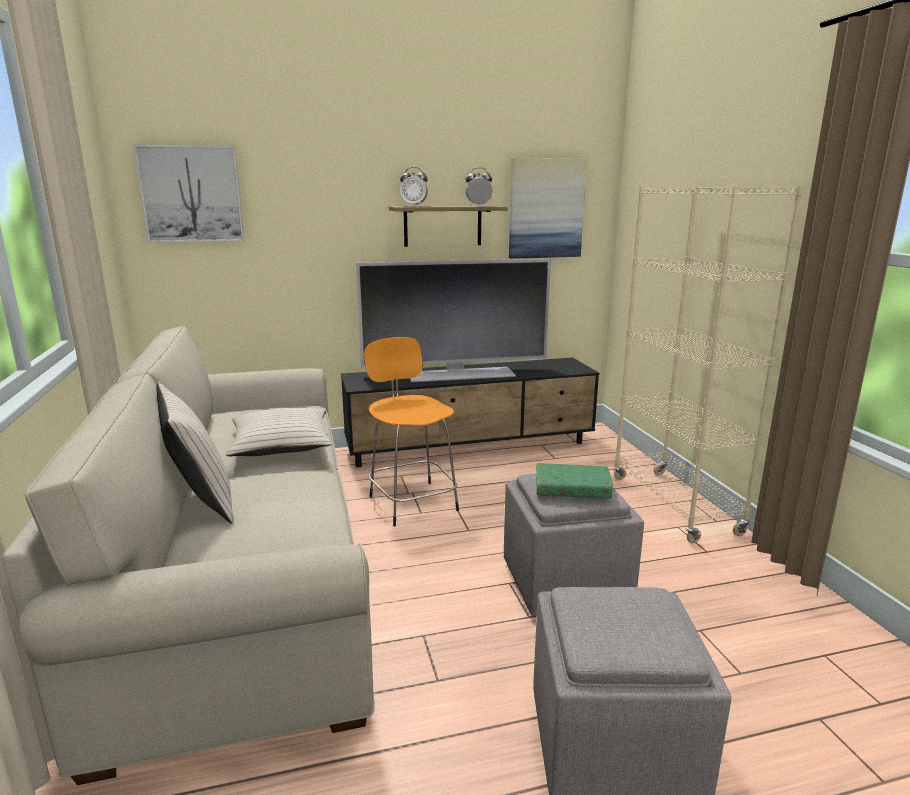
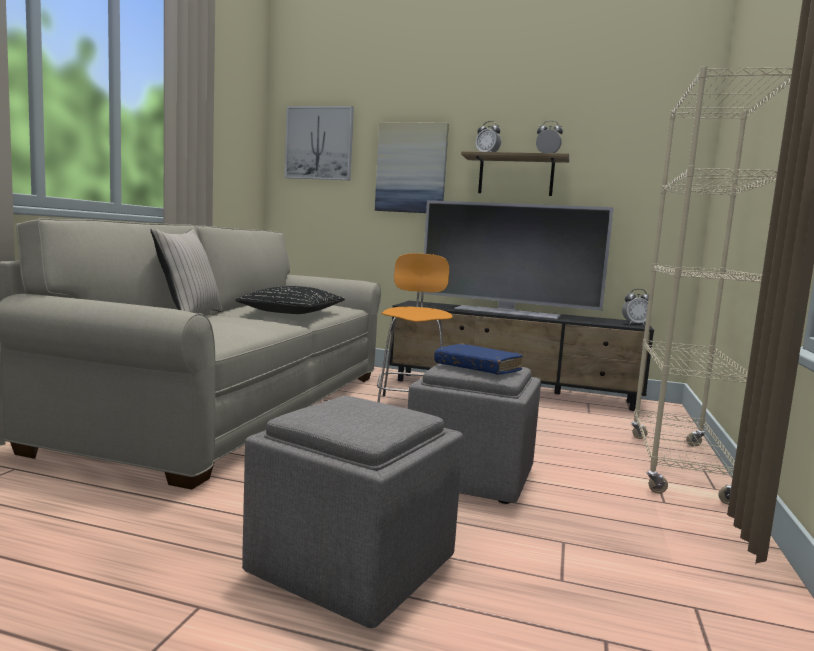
camera: 30 degrees right, 10 degrees down
(281, 444) = (291, 311): beige pillow -> black pillow
(546, 208) = (625, 163): picture -> picture (411, 168)
(572, 489) = (477, 368): green book -> blue book
(574, 366) = (634, 324): none -> alarm clock

